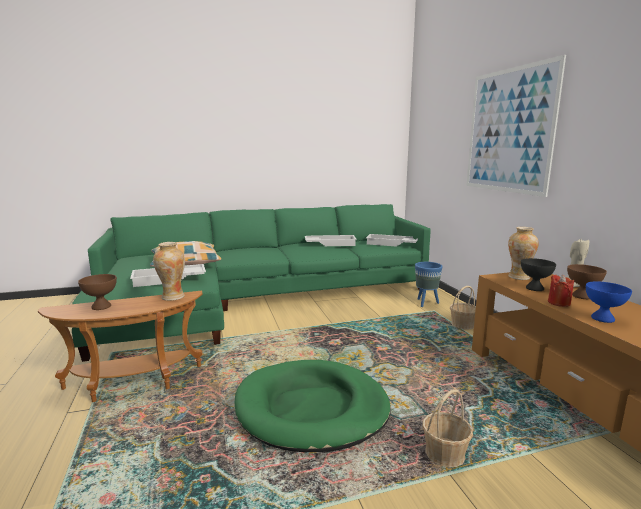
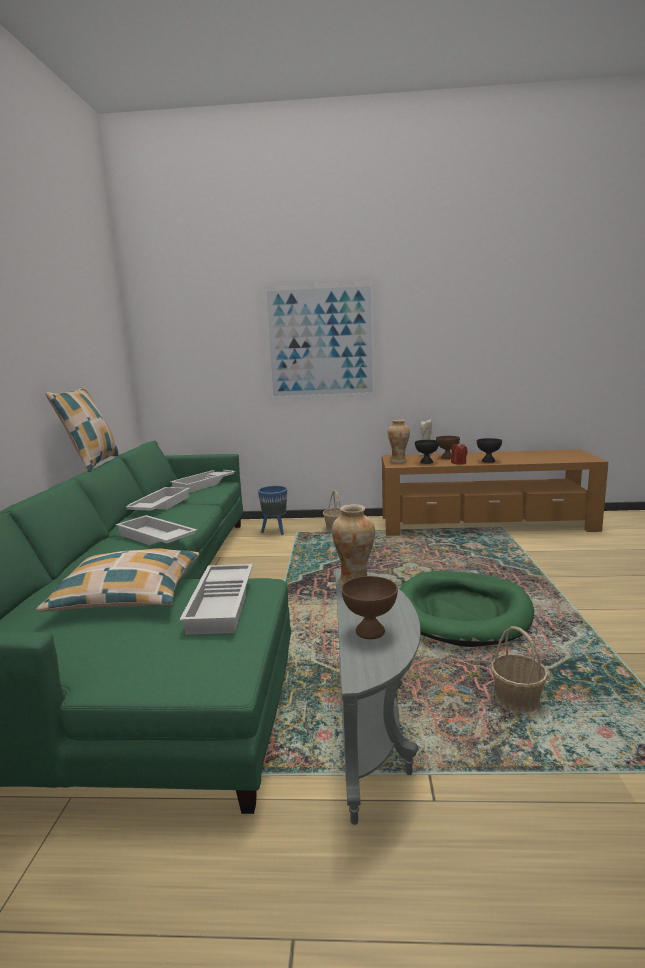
camera: 70 degrees left, 0 degrees up
(133, 385) = (372, 735): brown side table -> grey side table
(270, 253) = (155, 538): none -> white tray
(311, 206) = (92, 464): none -> pillow
(445, 453) = (526, 573): basket -> basket (517, 699)
(602, 318) = (488, 461): blue bowl -> black bowl

